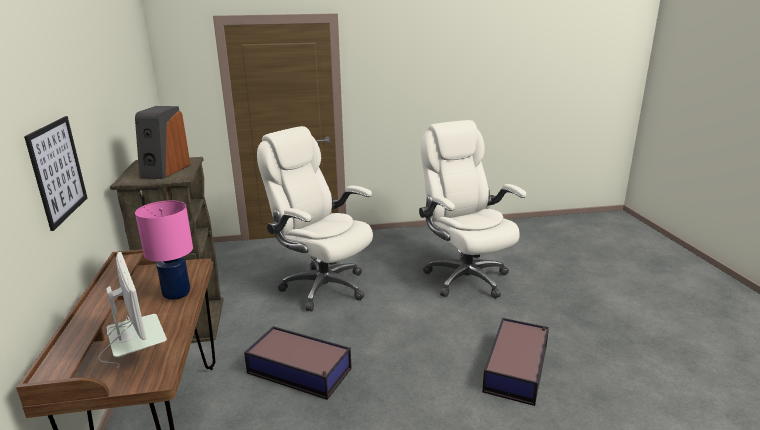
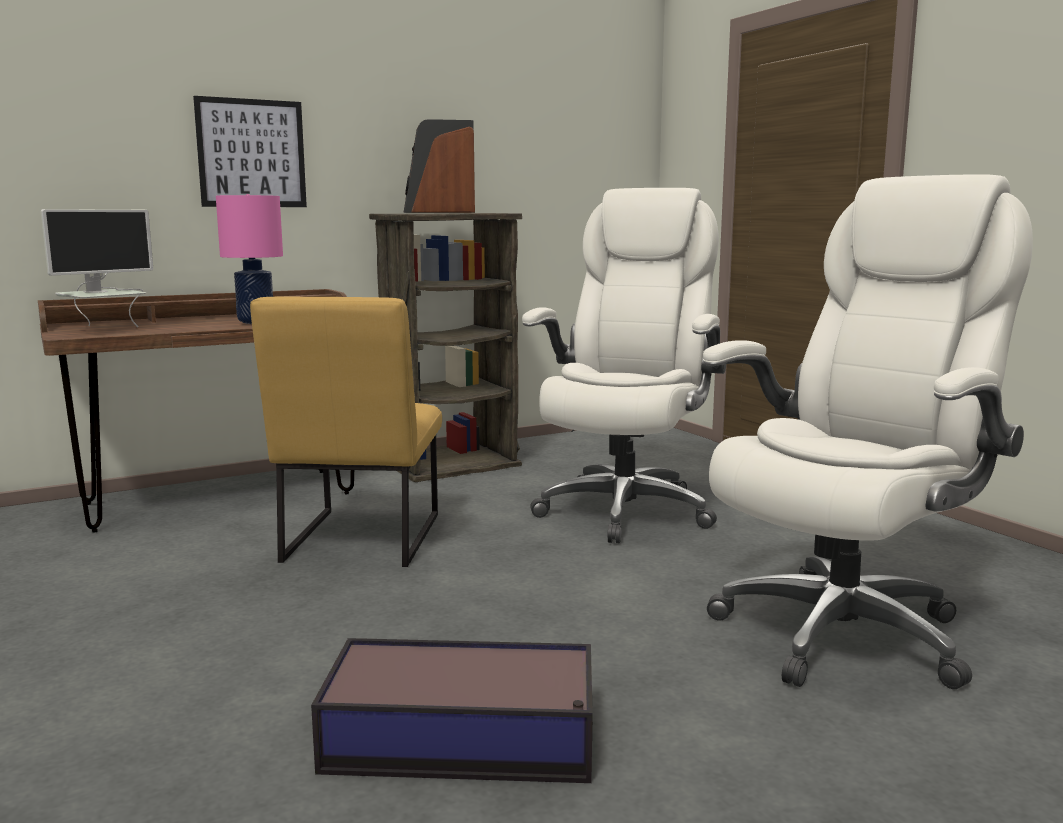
camera: 70 degrees right, 10 degrees down
(300, 371) = (360, 539): storage box -> yellow chair

